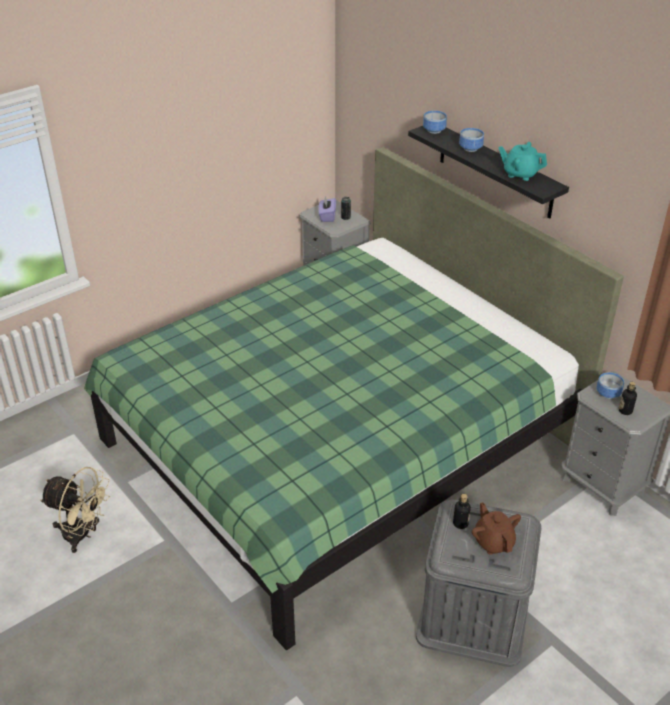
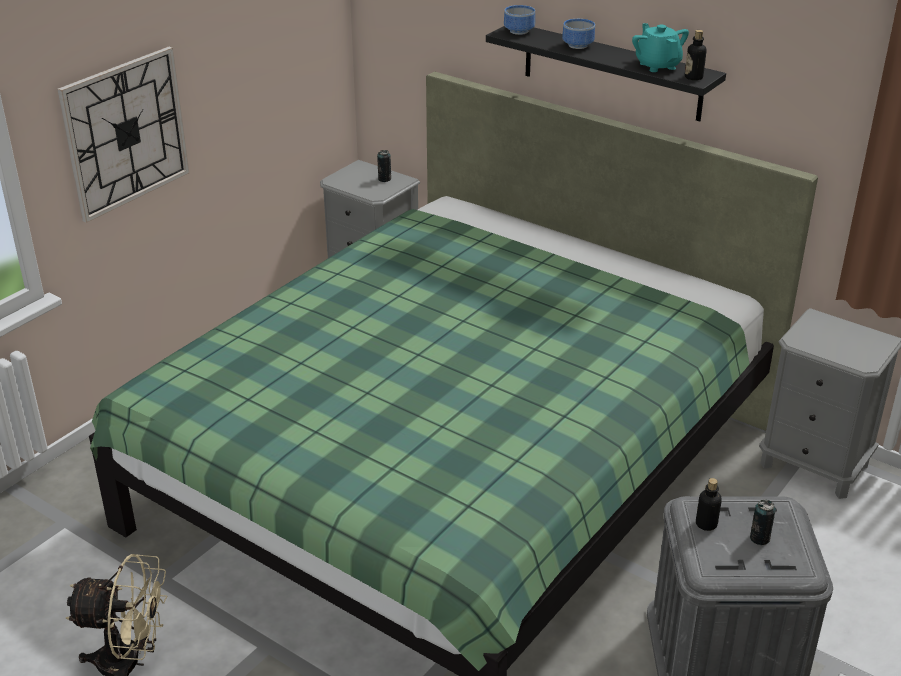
camera: 15 degrees left, 5 degrees down
(145, 174) = (125, 133): none -> wall clock
(327, 216) = (359, 181): purple tissue box -> none
(493, 542) = (759, 538): brown teapot -> can
(520, 174) = (657, 65): turquoise teapot -> turquoise teapot turned 60 degrees clockwise
(609, 393) = (818, 334): bowl -> none
(625, 411) = (848, 351): bottle -> bottle (693, 77)

